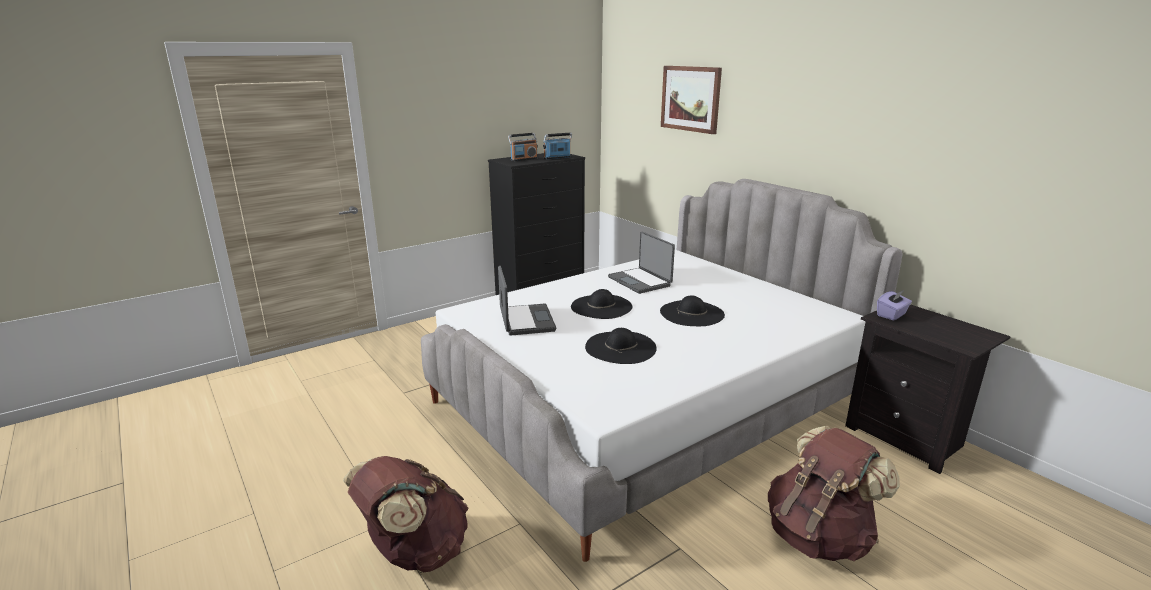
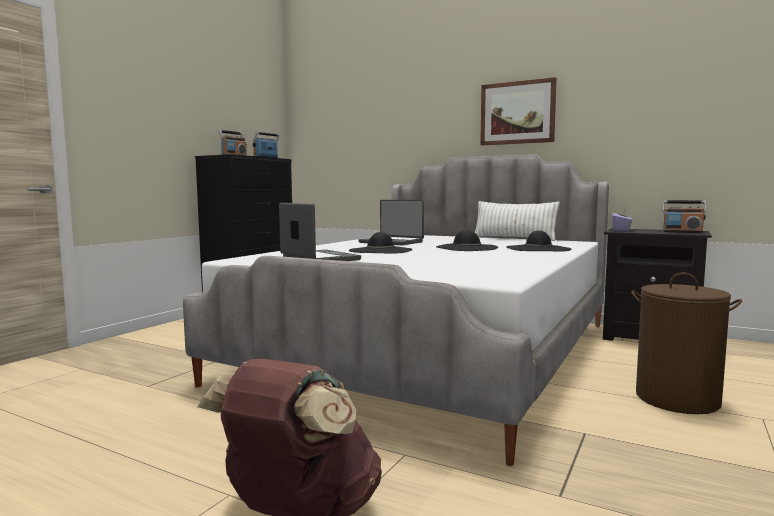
camera: 25 degrees left, 15 degrees down
(620, 347) = (440, 260): black hat -> black hat (538, 248)
(690, 98) = (388, 103): picture -> picture (517, 113)
(783, 290) = (514, 238): none -> white pillow
(819, 536) = (677, 399): brown backpack -> brown laundry basket
(959, 336) = (682, 232): none -> radio

